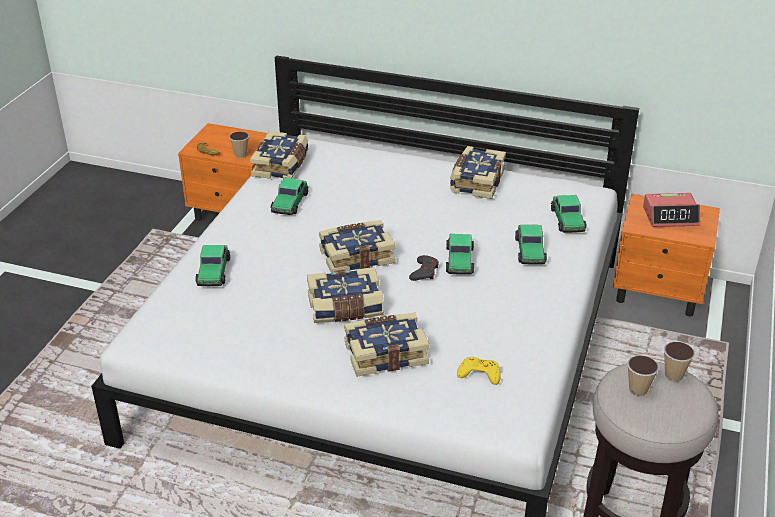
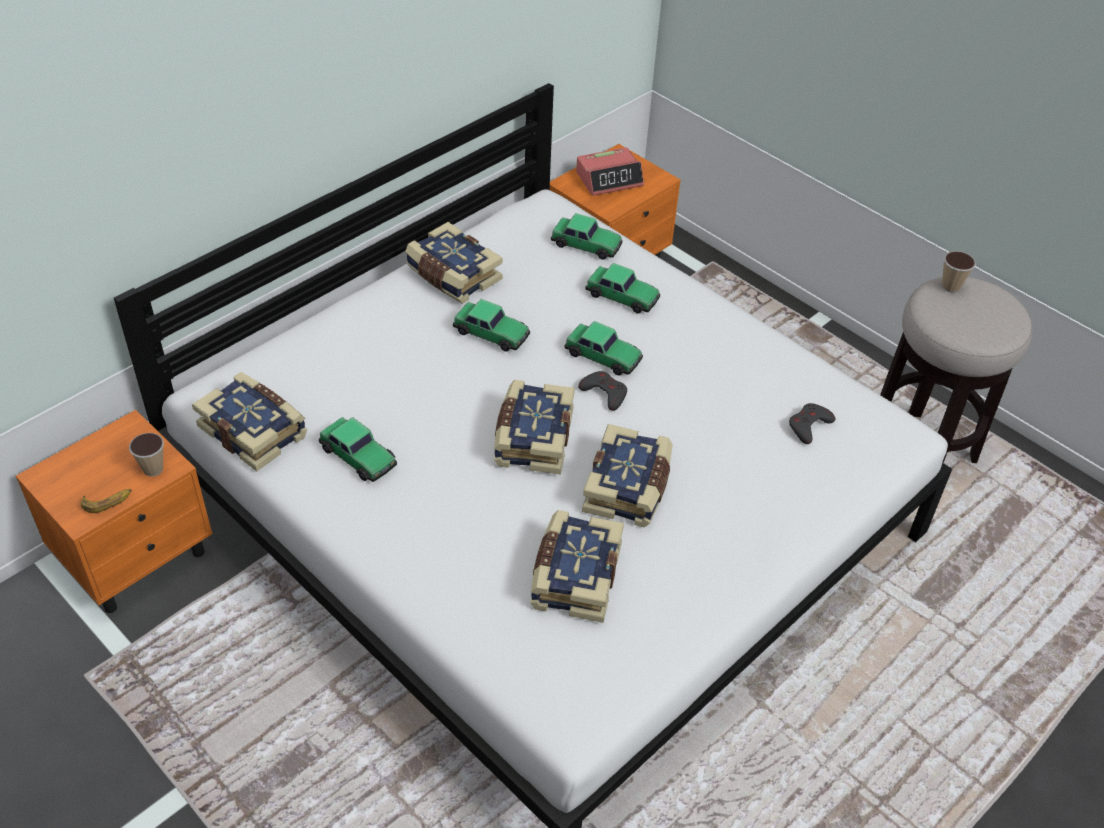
camera: 65 degrees left, 10 degrees up
(213, 271) = (466, 591): toy car -> toy car (491, 333)
(385, 353) = (735, 486): book -> book (574, 576)
(479, 373) = (808, 426): yellow game controller -> grey game controller
(638, 390) = (962, 317): cup -> none
(670, 216) = (609, 179): alarm clock -> alarm clock turned 45 degrees clockwise

